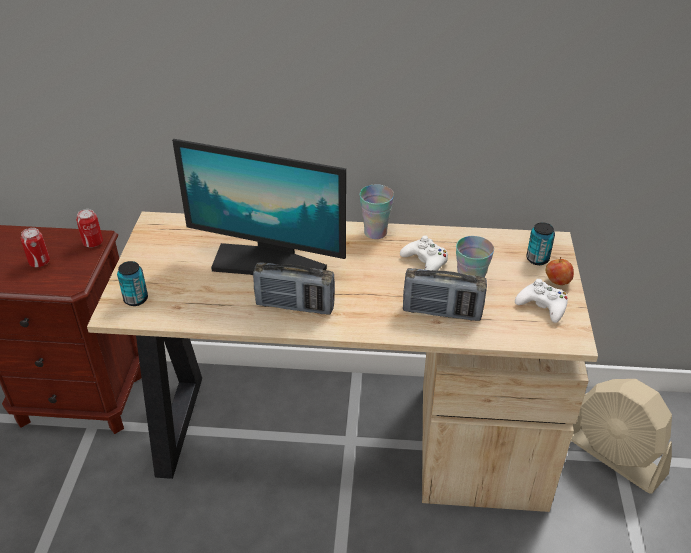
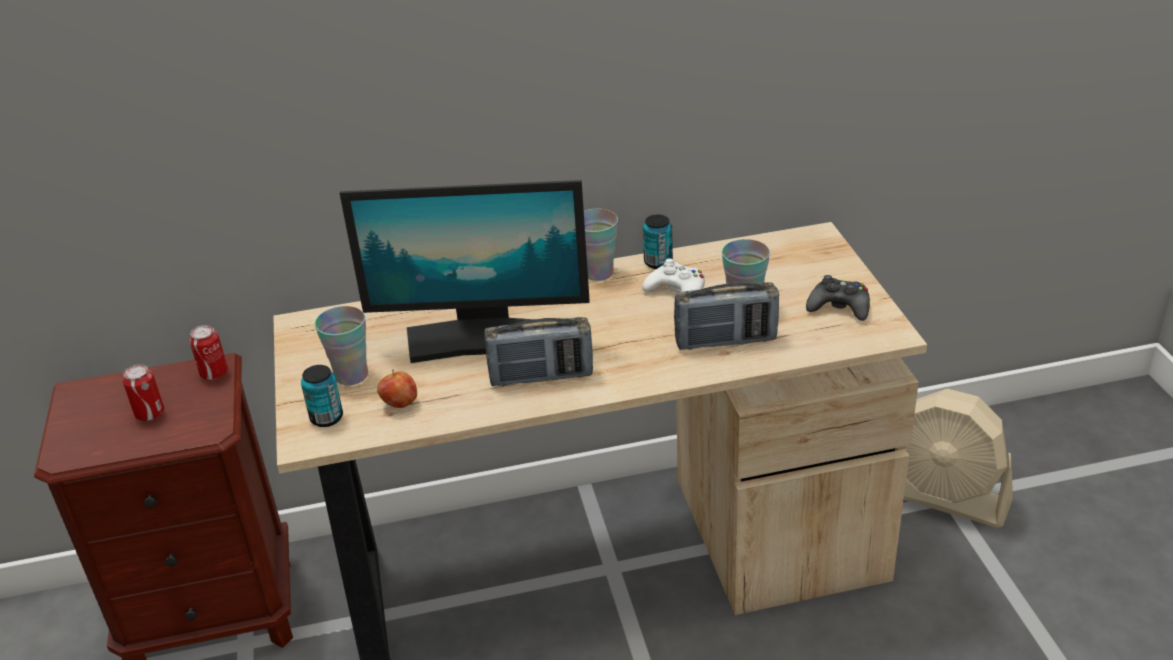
camera: 15 degrees left, 5 degrees down
(168, 270) = (351, 375): none -> cup
(537, 259) = (808, 259): can -> can (658, 262)
(542, 306) = (839, 307): white game controller -> black game controller
(557, 282) = (843, 278): apple -> apple (400, 404)

